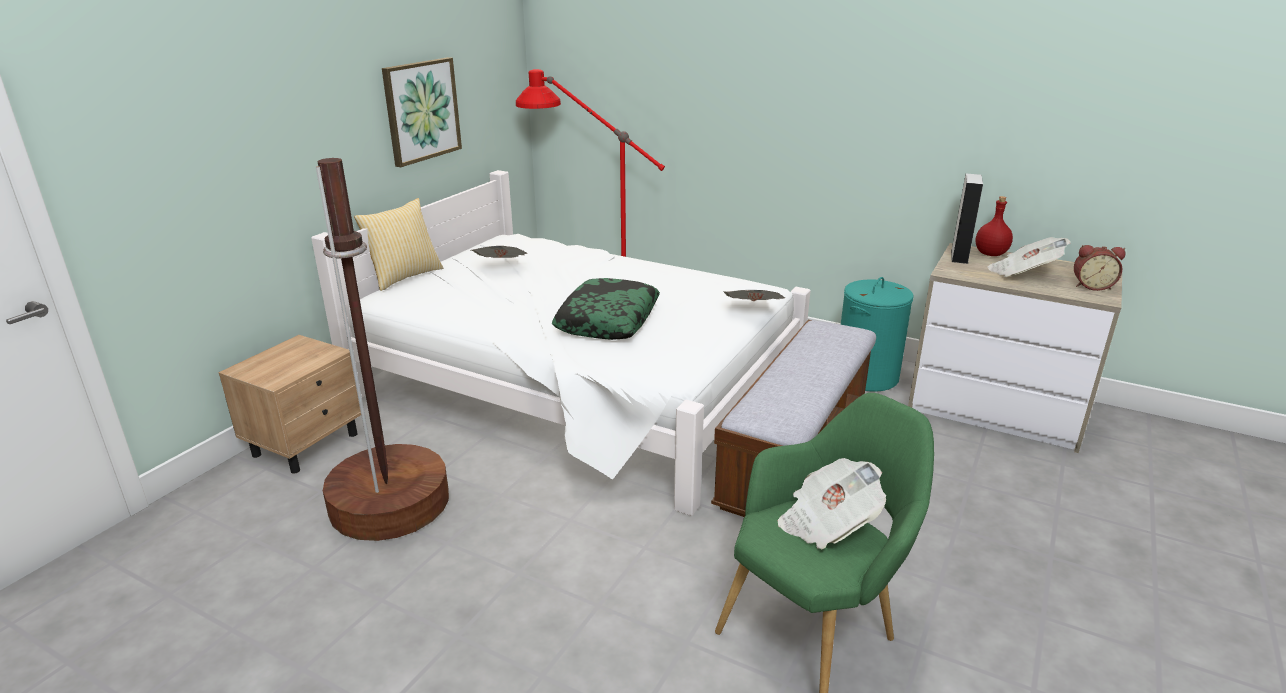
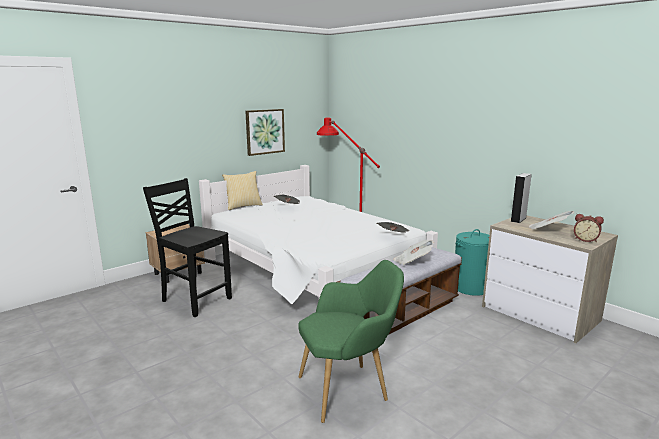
camera: 20 degrees right, 10 degrees down
(389, 503) = (195, 300): brown floor lamp -> black chair
(607, 320) = (317, 231): pillow -> none
(827, 523) = (347, 321): newspaper -> newspaper (412, 261)
(991, 254) = (539, 220): red bottle -> none

